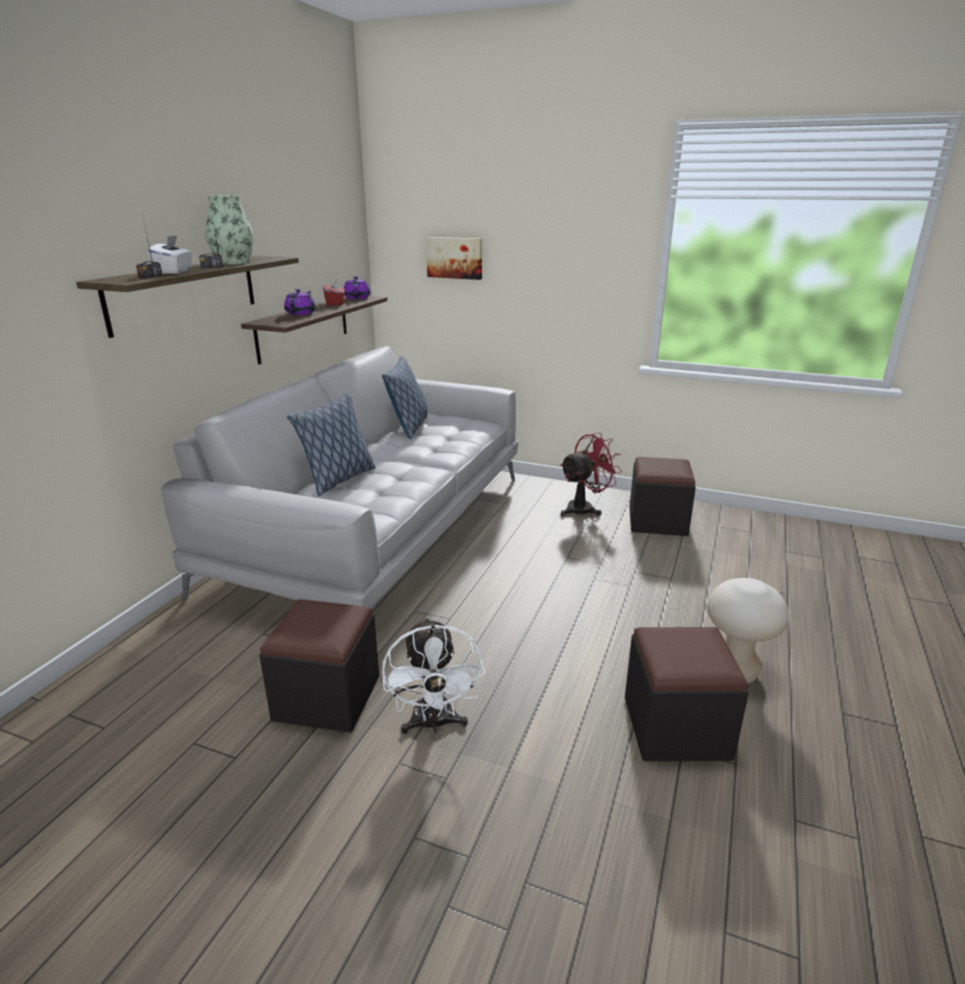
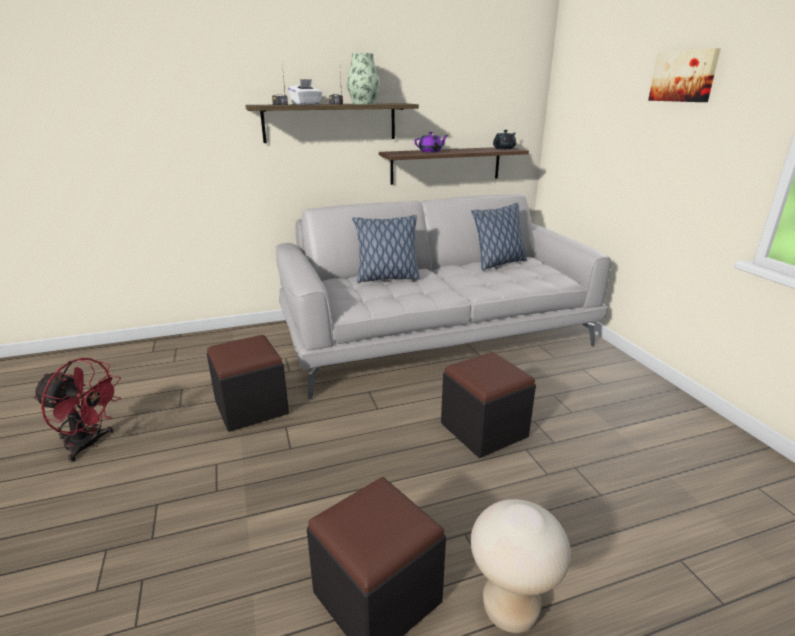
camera: 50 degrees right, 0 degrees up
(335, 303) = (475, 149): red tissue box -> none
(357, 298) = (504, 148): purple teapot -> black teapot
(434, 724) = (263, 459): white fan -> none
(455, 257) = (599, 119): picture -> picture (684, 76)
(585, 508) = (622, 395): red fan -> red fan (89, 445)
(657, 521) = (683, 443): black ottoman -> black ottoman (484, 430)

